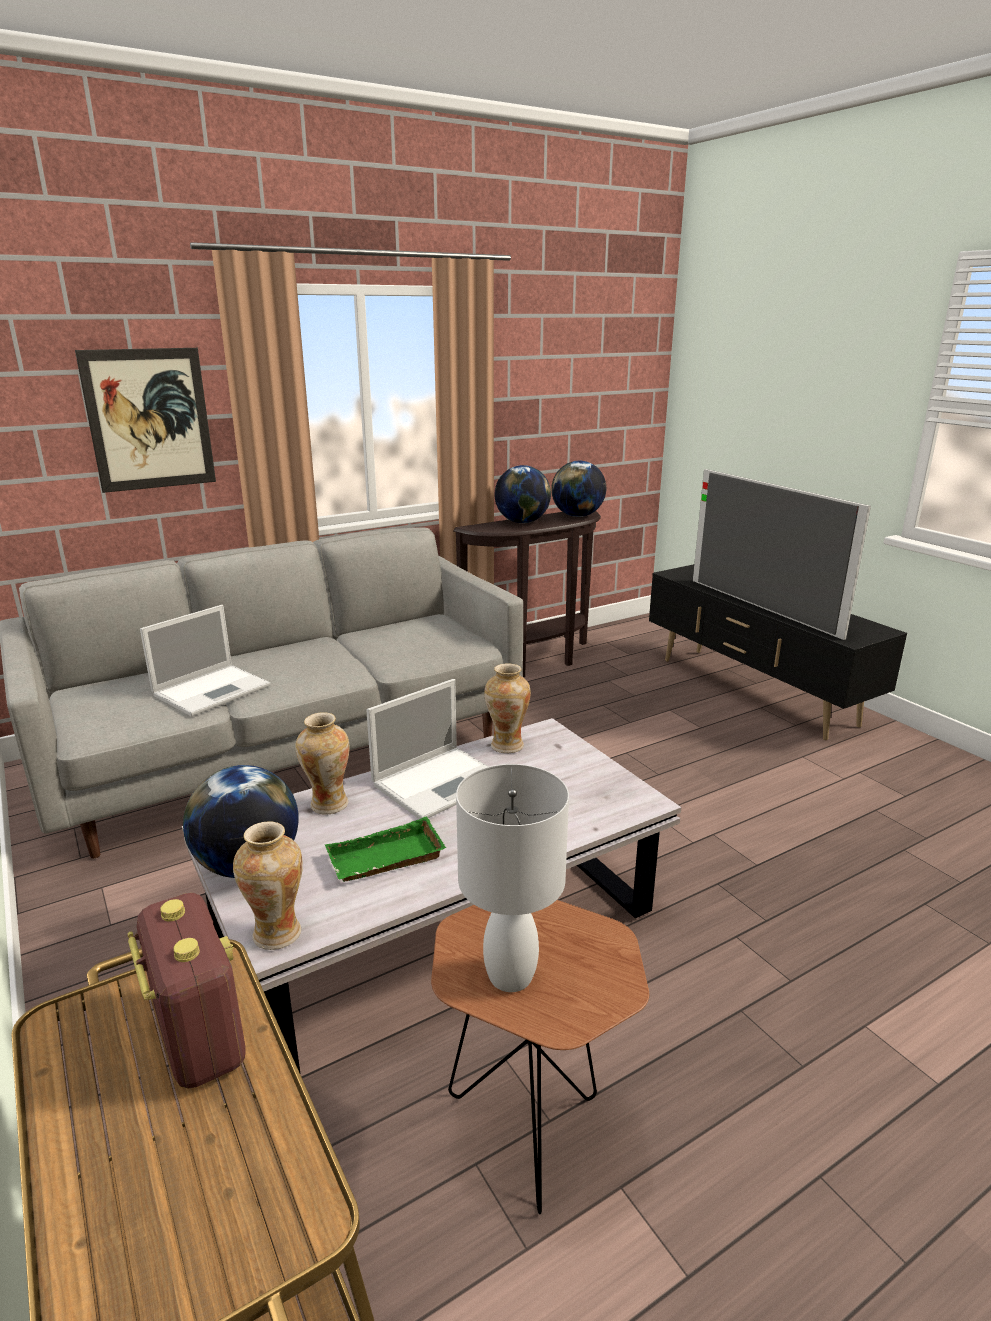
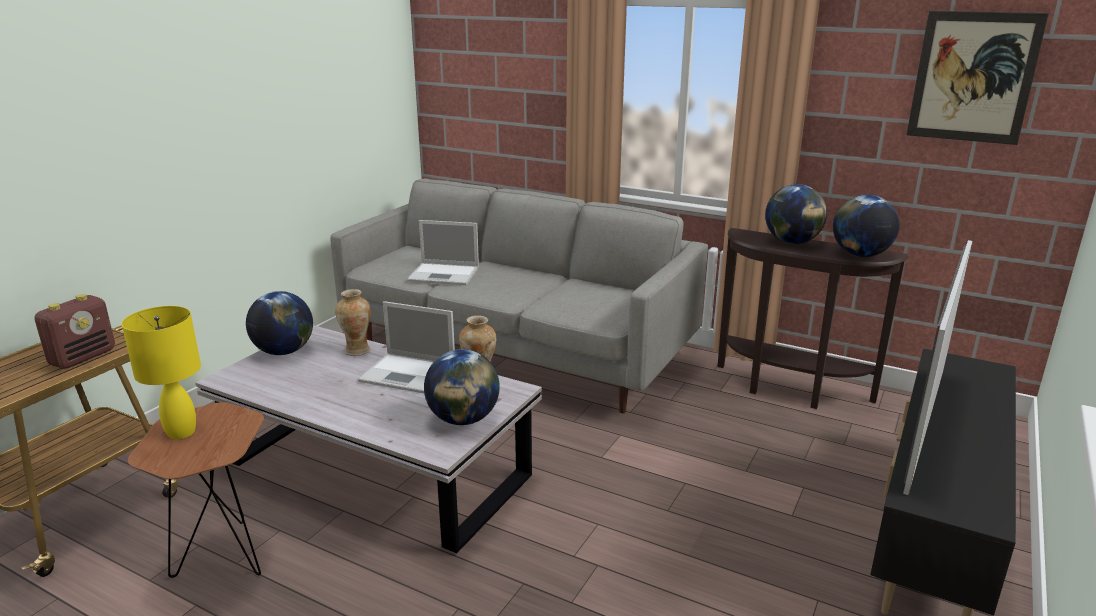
camera: 60 degrees right, 0 degrees up
(149, 420) = (527, 90): picture -> picture (973, 77)
(277, 933) = (231, 378): vase -> none
(385, 860) = (309, 384): green tray -> none
(508, 975) = (181, 432): white table lamp -> yellow table lamp
(584, 774) = (463, 419): none -> globe

